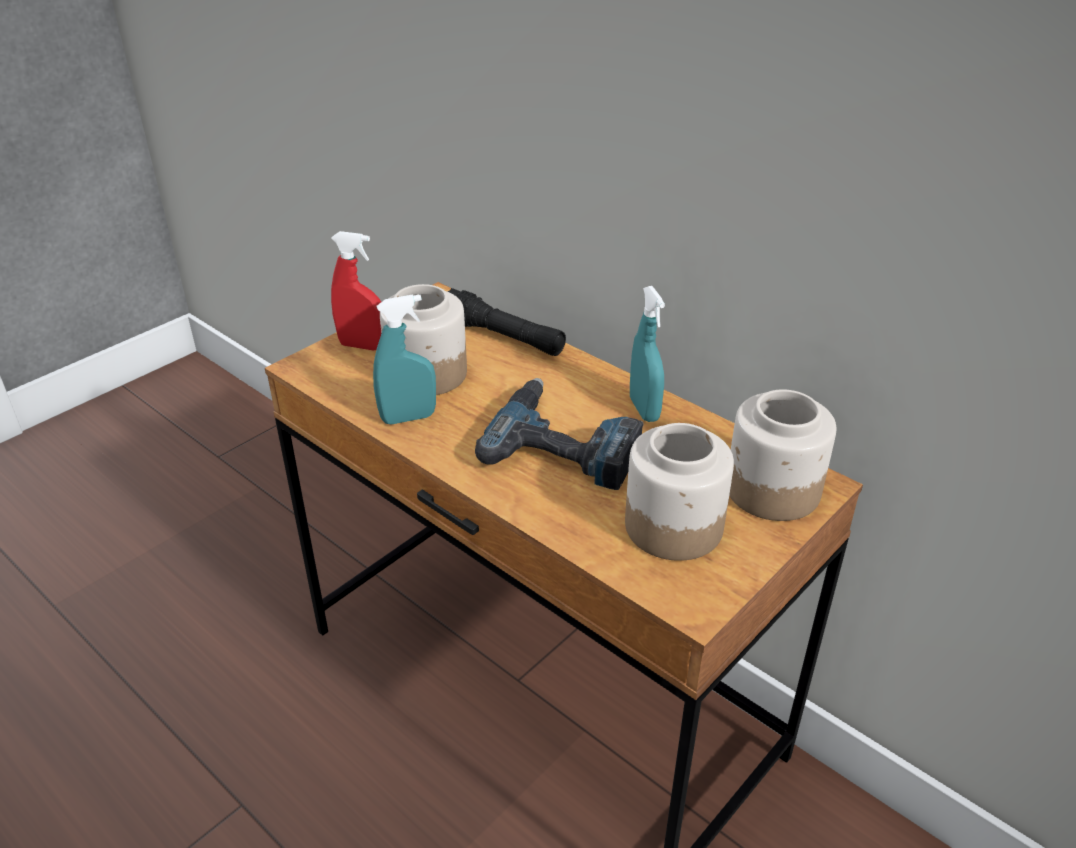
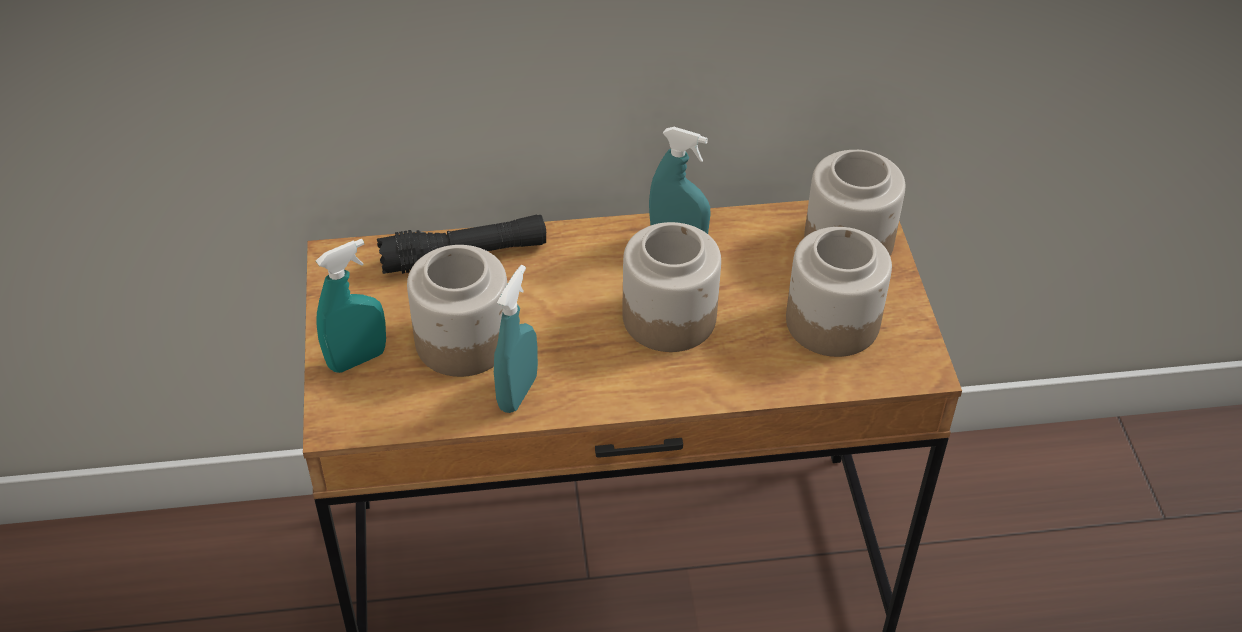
camera: 50 degrees left, 10 degrees up
(362, 346) = (357, 359): red spray bottle -> turquoise spray bottle
(565, 444) = (669, 317): power drill -> jar

